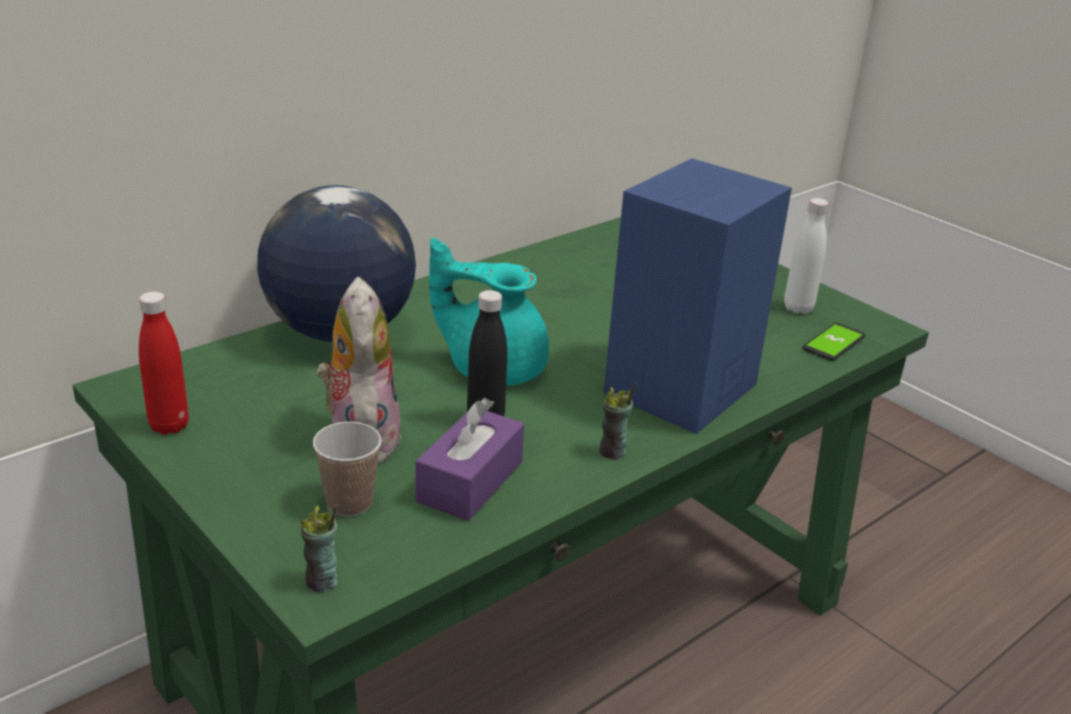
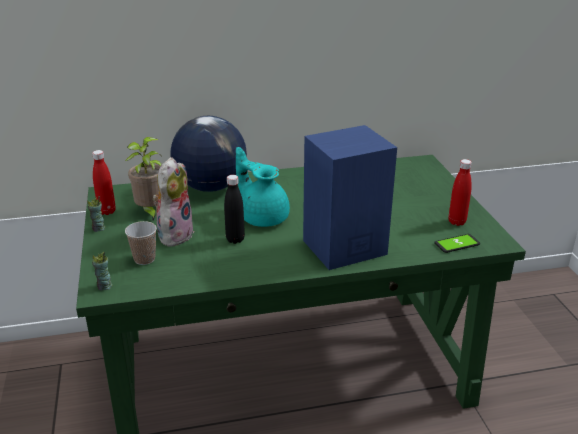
camera: 30 degrees right, 0 degrees up
(266, 406) = (150, 212): none -> potted plant
(470, 481) = (201, 263): purple tissue box -> none
(612, 452) = (278, 268): cup -> cup (98, 228)
(798, 308) = (457, 222): white bottle -> red bottle

